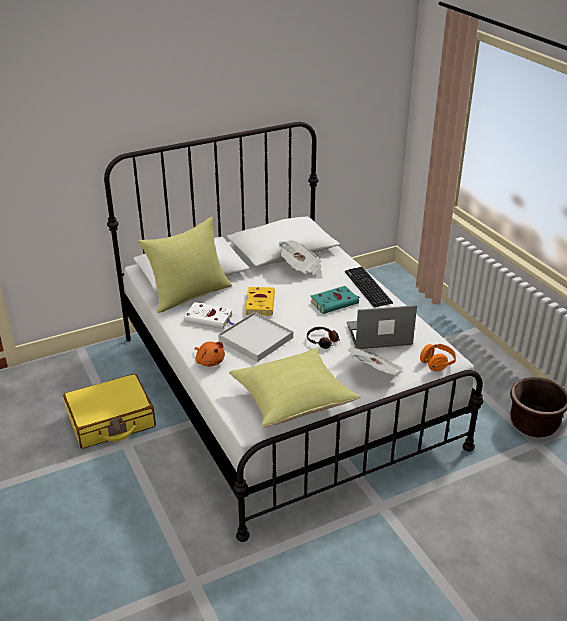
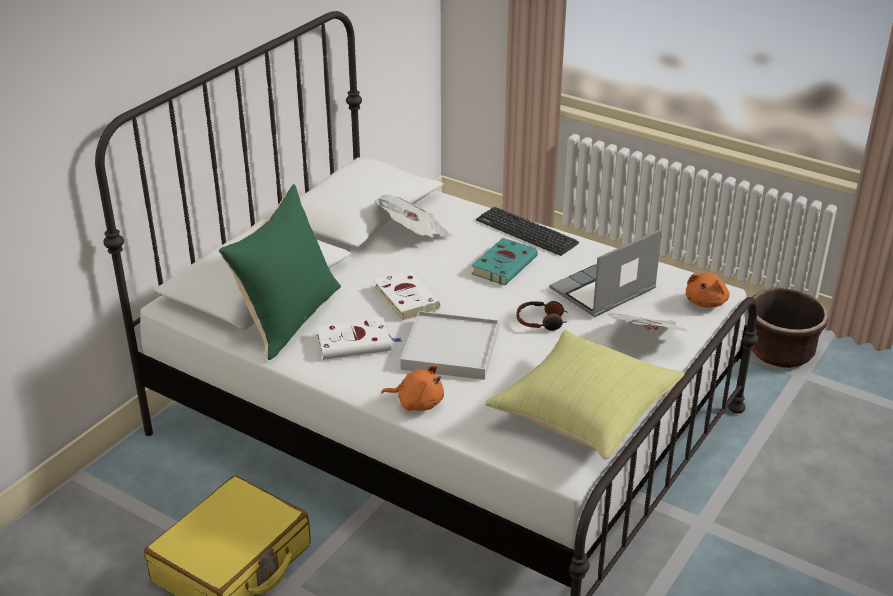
camera: 30 degrees left, 0 degrees up
(189, 294) = (289, 318): yellow pillow -> green pillow
(260, 303) = (404, 298): yellow book -> white book
(437, 363) = (706, 302): orange headphones -> orange plush toy

